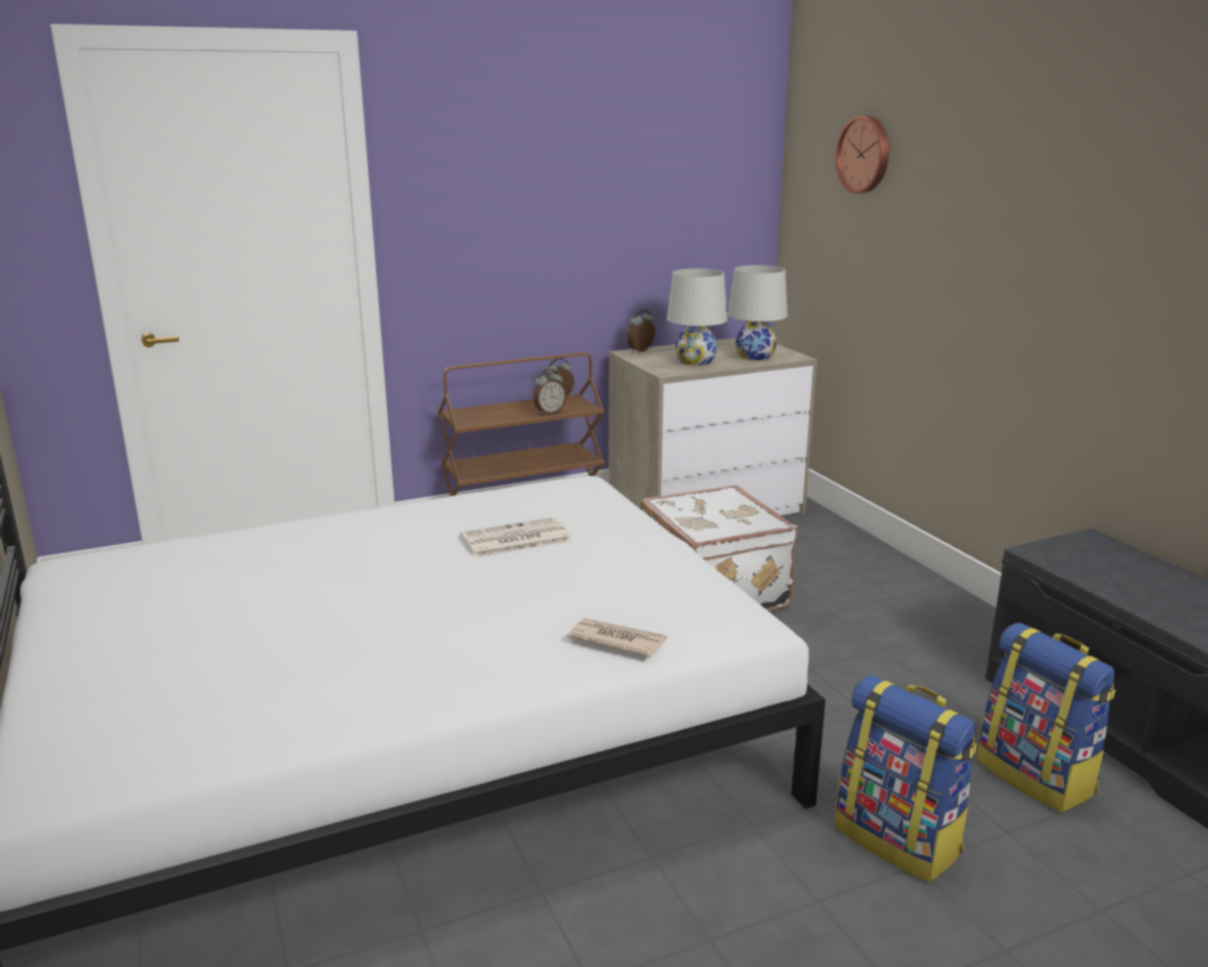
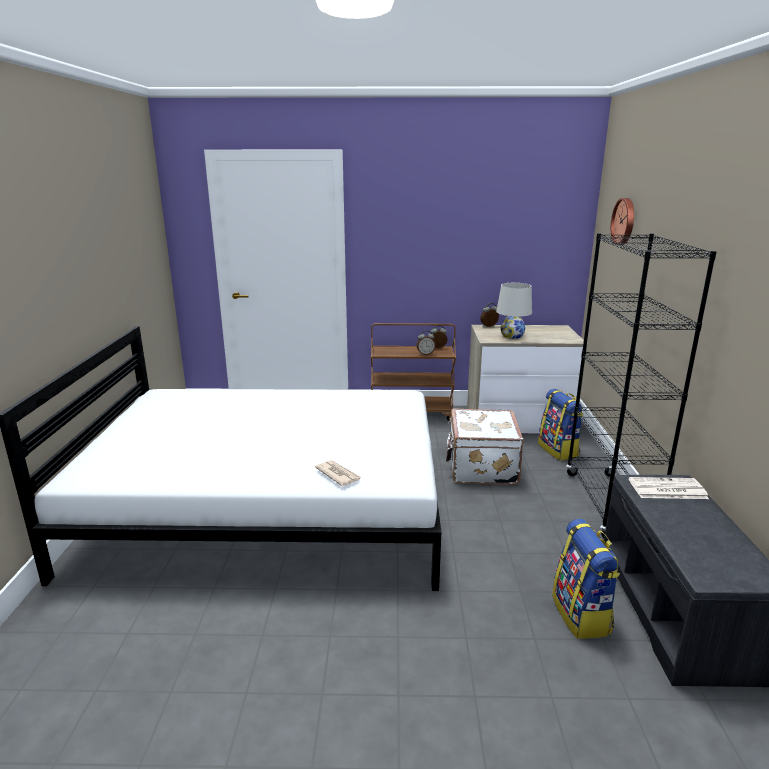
camera: 25 degrees right, 0 degrees up
(515, 539) = (344, 416): newspaper -> newspaper (666, 489)
(755, 356) = (551, 337): white table lamp -> none
(899, 839) = (468, 622): backpack -> backpack (559, 450)
(935, 606) = (608, 504): none -> black bookcase

